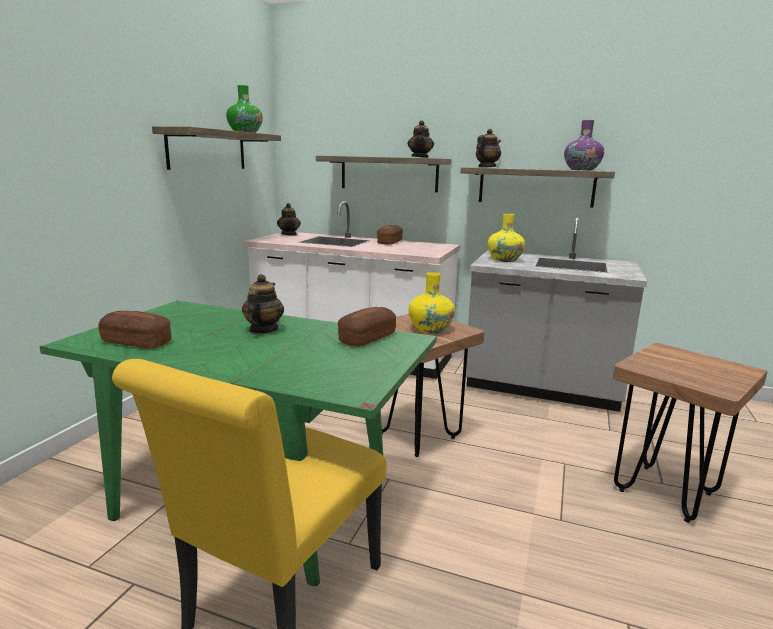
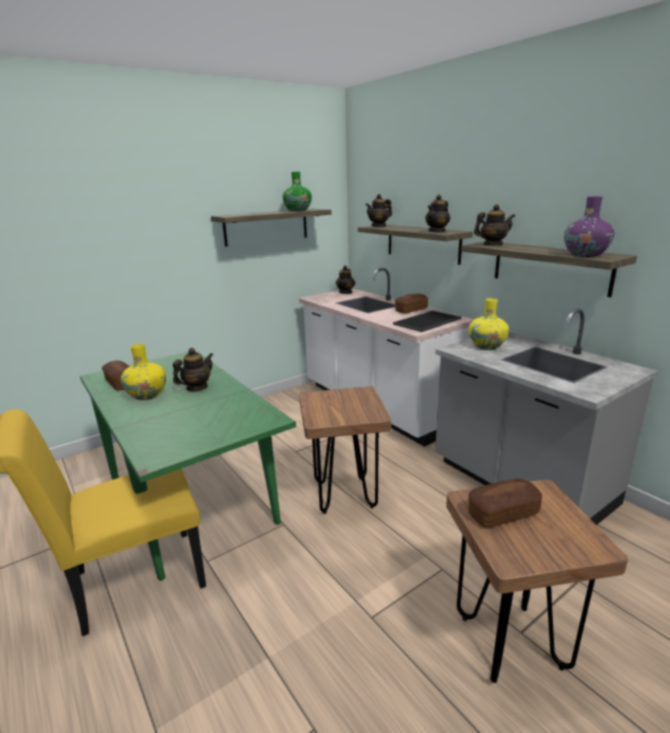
camera: 35 degrees right, 5 degrees up
(338, 155) = (379, 226): none -> teapot
(367, 338) = (243, 411): bread -> bread (502, 513)
(424, 248) = (428, 321): none -> tray
(430, 329) = (346, 408): yellow vase -> yellow vase (147, 395)

